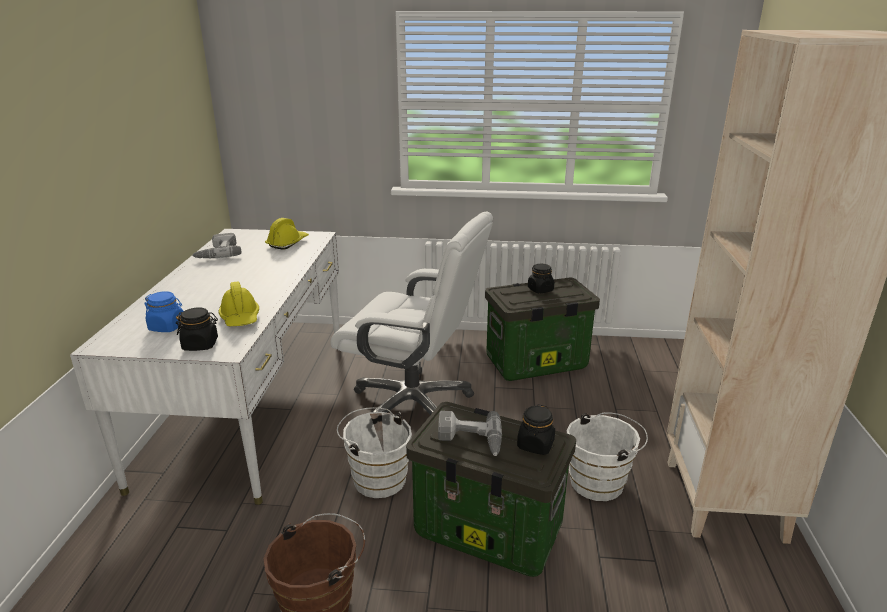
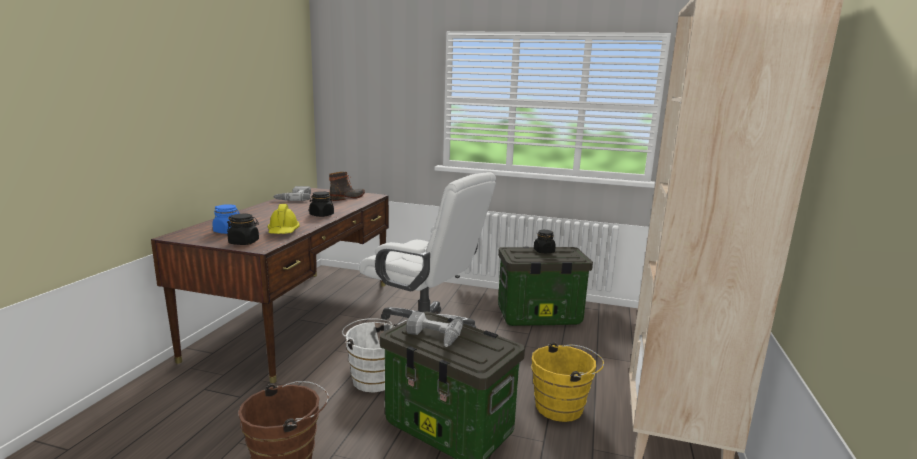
camera: 10 degrees right, 10 degrees down
(250, 404) = (298, 317): white desk -> brown desk
(287, 243) = (348, 197): yellow hard hat -> boot
(535, 445) = (486, 346): black jar -> black jar (321, 215)
(601, 482) = (563, 407): white bucket -> yellow bucket

